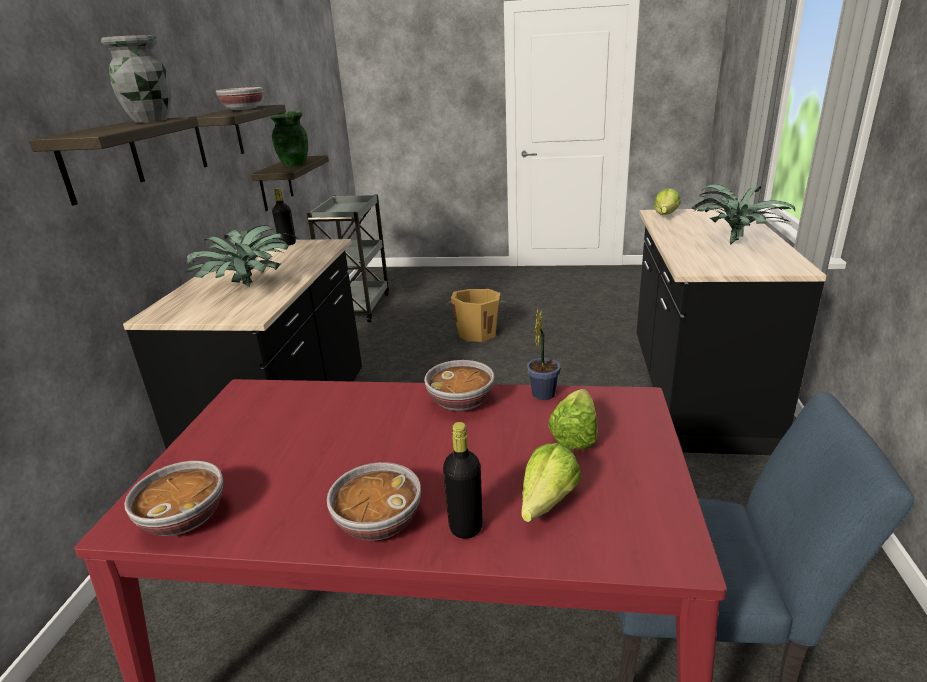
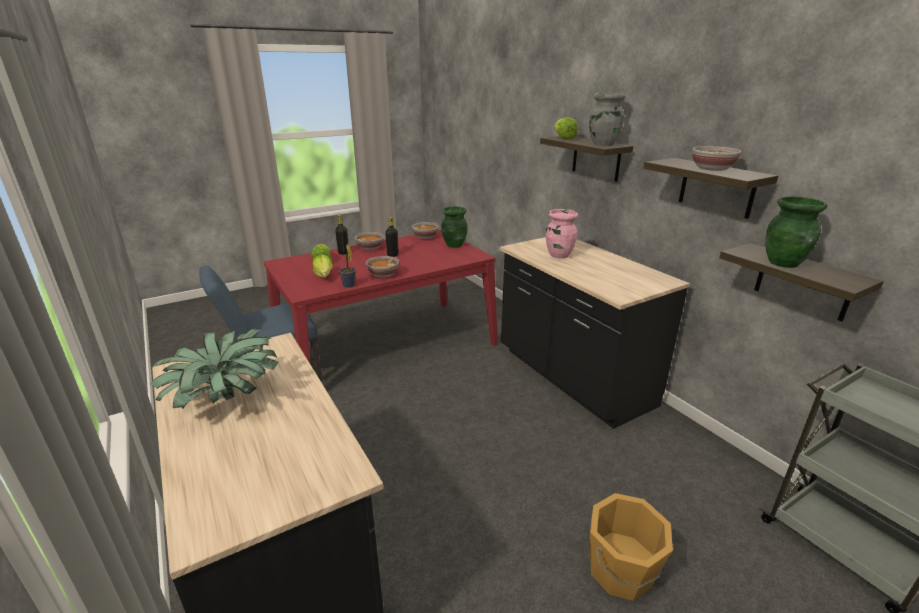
camera: 140 degrees right, 0 degrees up
(209, 445) = (454, 245): none -> green vase
(247, 289) = (559, 255): potted plant -> pink vase
(287, 244) = (648, 286): black bottle -> black bottle (392, 255)
(664, 217) = (330, 459): lettuce -> lettuce (562, 138)

